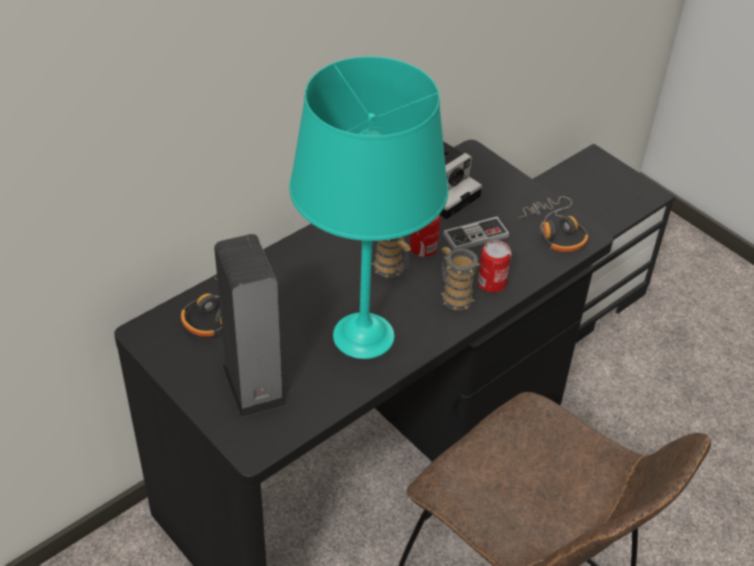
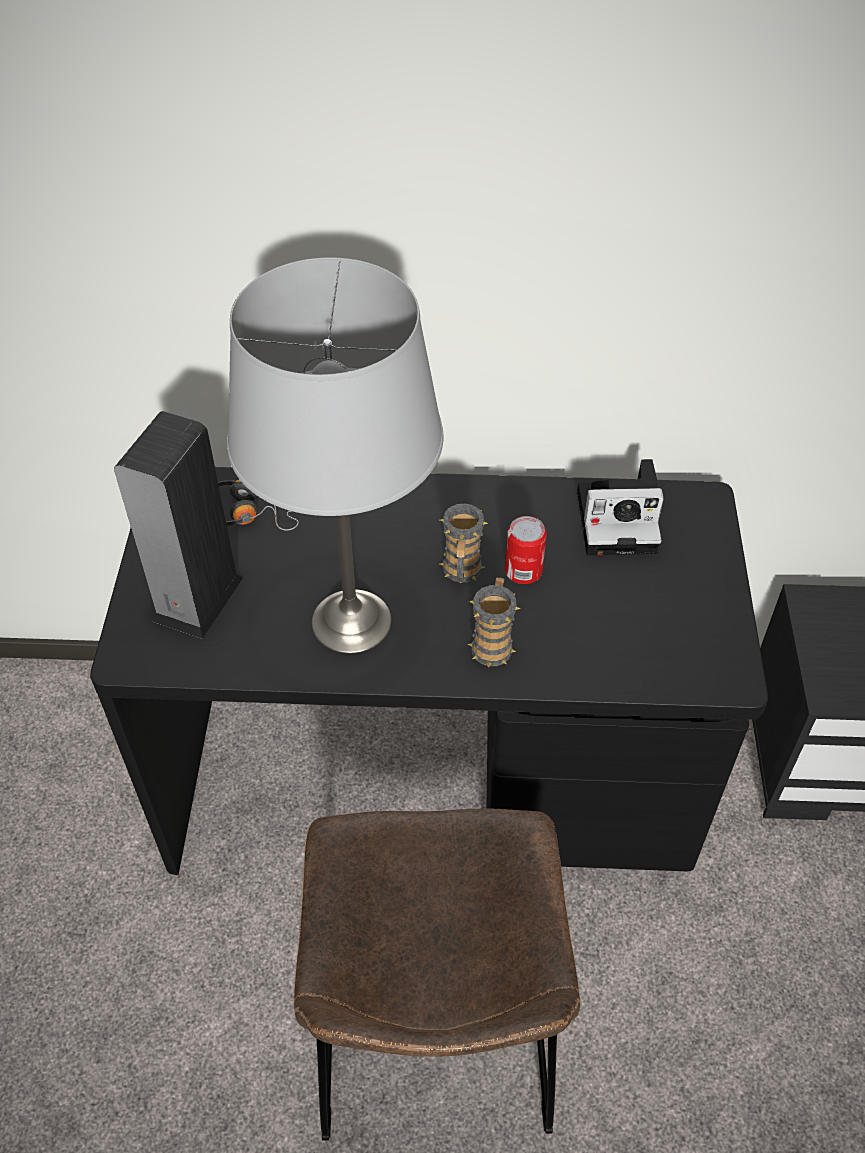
camera: 45 degrees right, 5 degrees up
(362, 336) = (350, 621): turquoise table lamp -> grey table lamp
(476, 236) = (597, 594): game controller -> none
(491, 283) = (550, 658): can -> none
(555, 231) = (698, 649): headphones -> none

